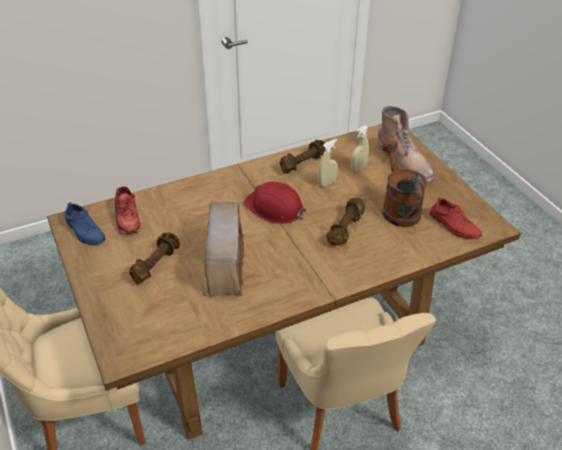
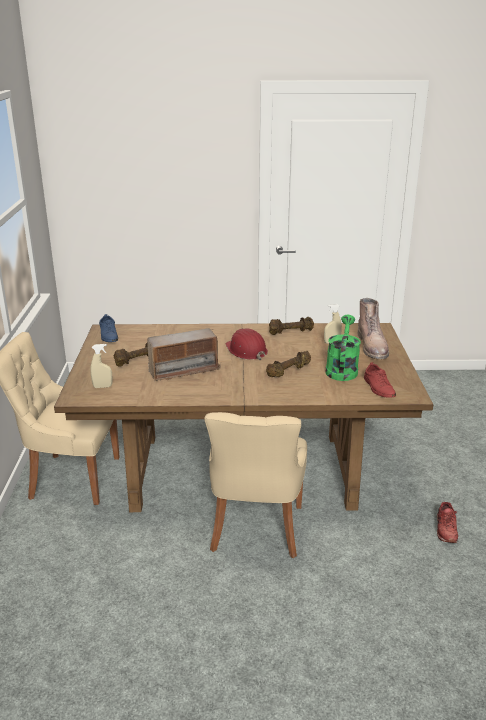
camera: 25 degrees right, 15 degrees down
(127, 218) = (141, 335): red shoe -> red shoe (445, 529)
(225, 265) = (183, 370): radio -> radio turned 45 degrees clockwise
(327, 183) = (298, 345): beige spray bottle -> beige spray bottle (102, 387)
(398, 208) = (341, 369): brown watering can -> green watering can

